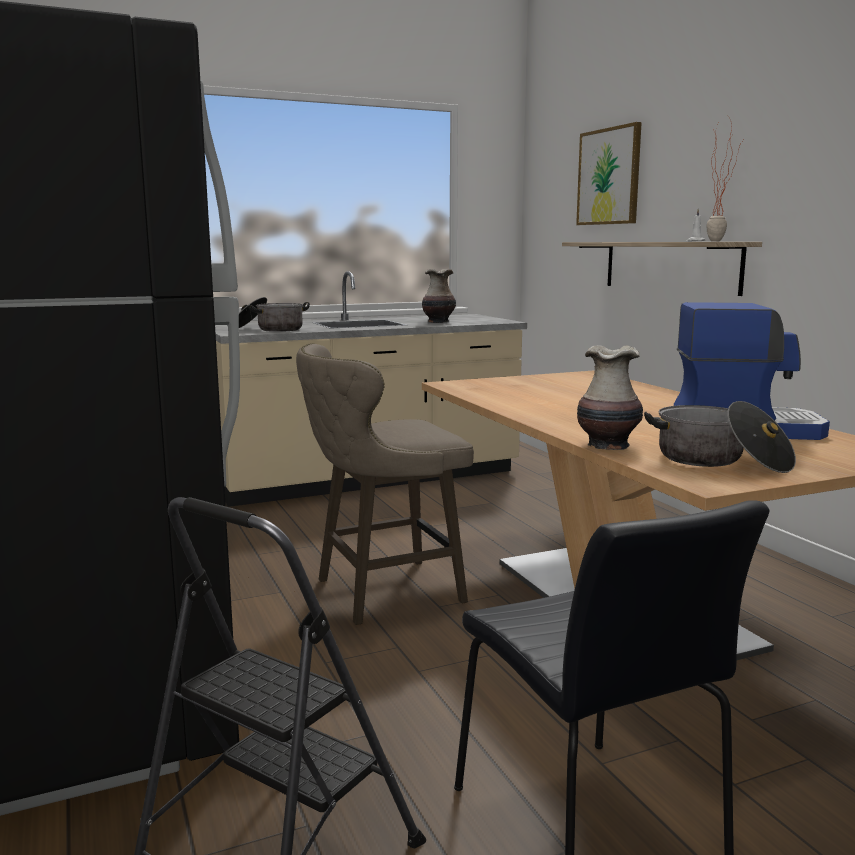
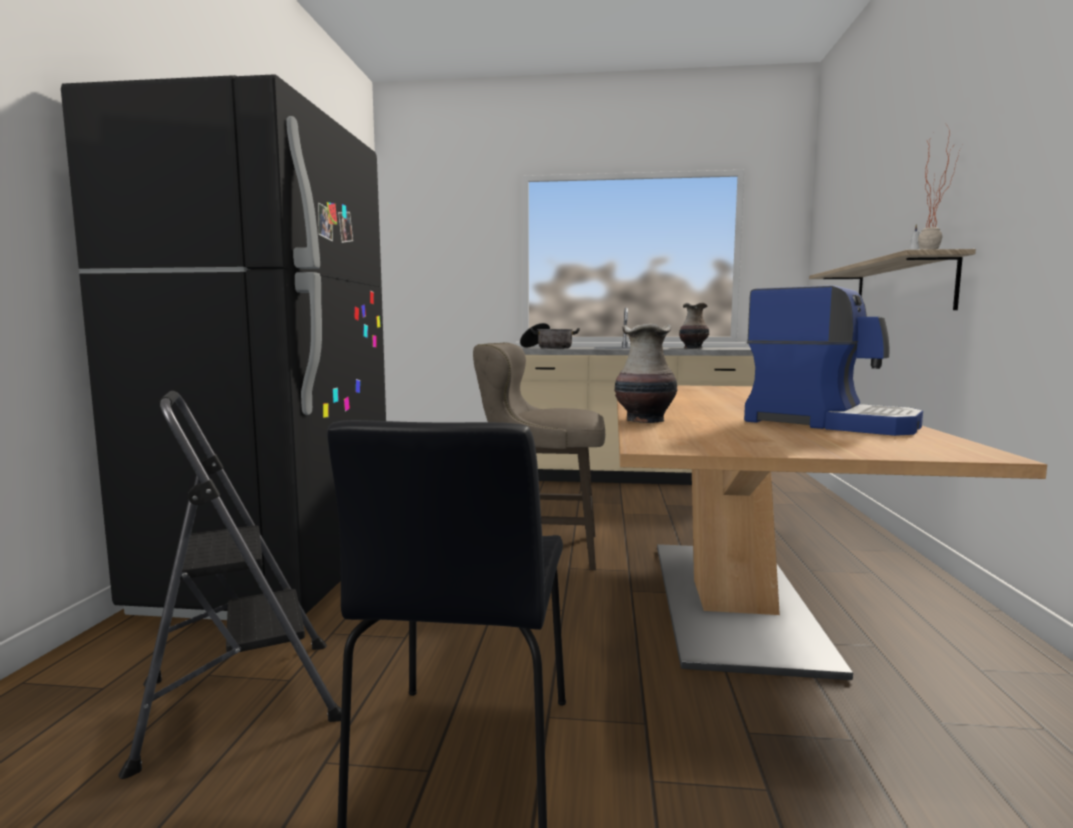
camera: 30 degrees right, 5 degrees down
(609, 177) = (863, 212): picture -> none
(720, 460) = (721, 436): cooking pot -> none

